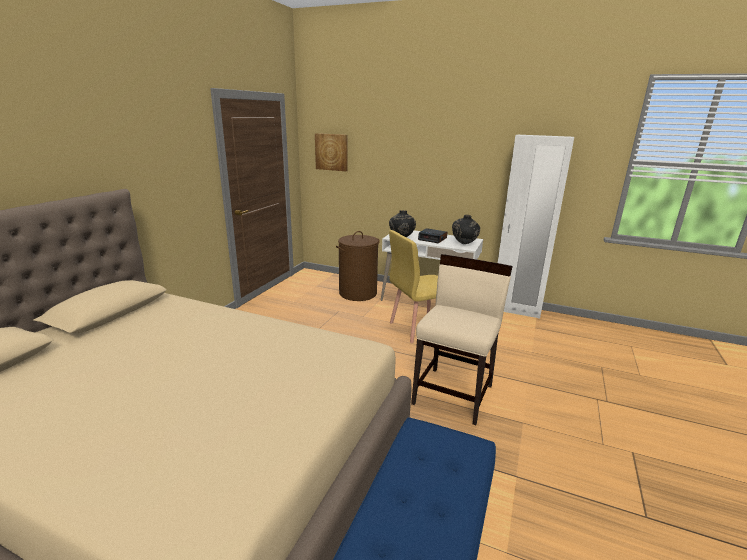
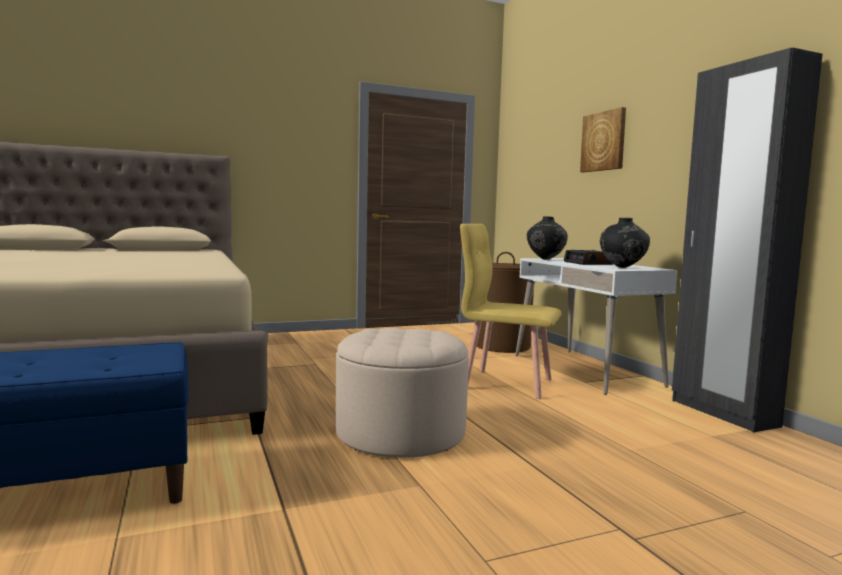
camera: 45 degrees right, 15 degrees down
(331, 152) = (522, 161): picture -> picture (604, 141)
(454, 394) = (400, 433): beige chair -> beige ottoman
(515, 310) = (722, 413): white wardrobe -> black wardrobe

